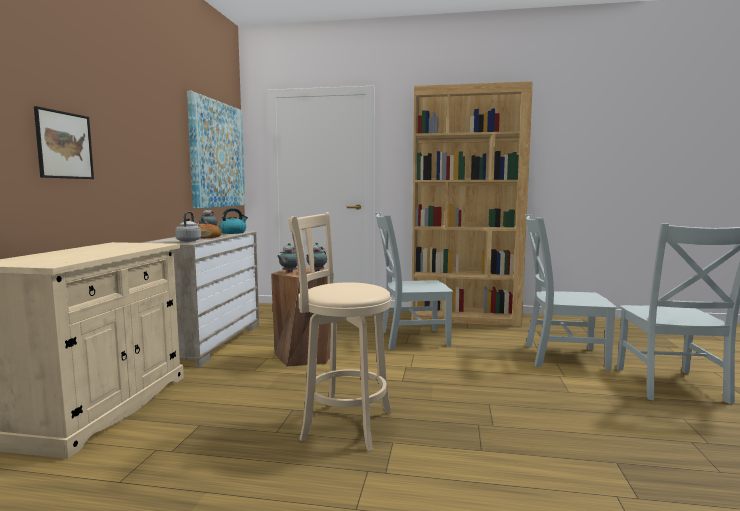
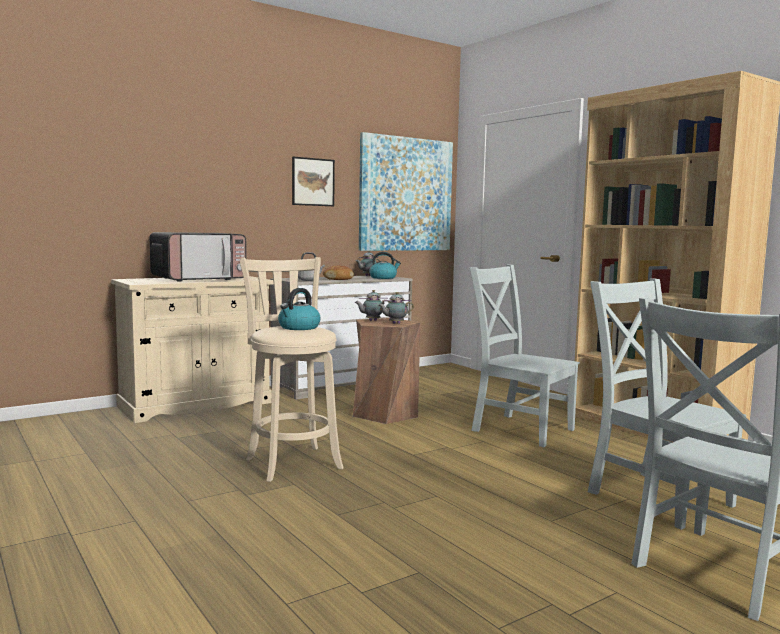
camera: 45 degrees right, 0 degrees up
(64, 145) = (205, 195): picture -> picture (313, 182)
(93, 251) = (199, 279): none -> microwave
(347, 285) = (299, 328): none -> kettle

